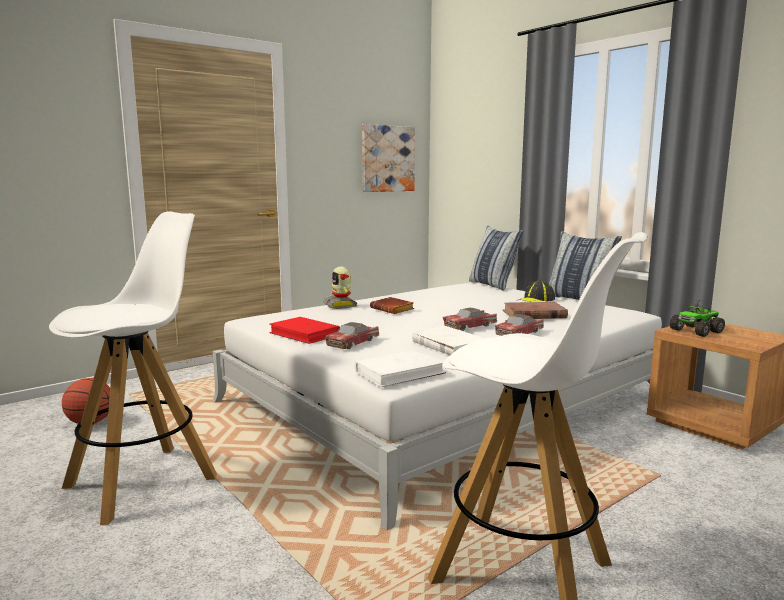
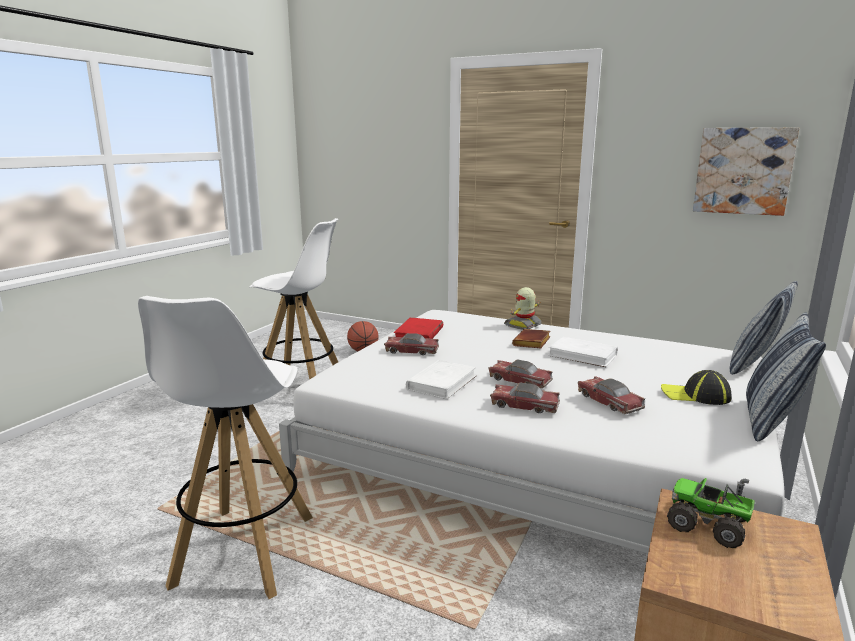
camera: 65 degrees right, 5 degrees up
(400, 373) = (346, 379): white book -> white book (583, 355)
(534, 314) = (609, 402): brown book -> toy car

